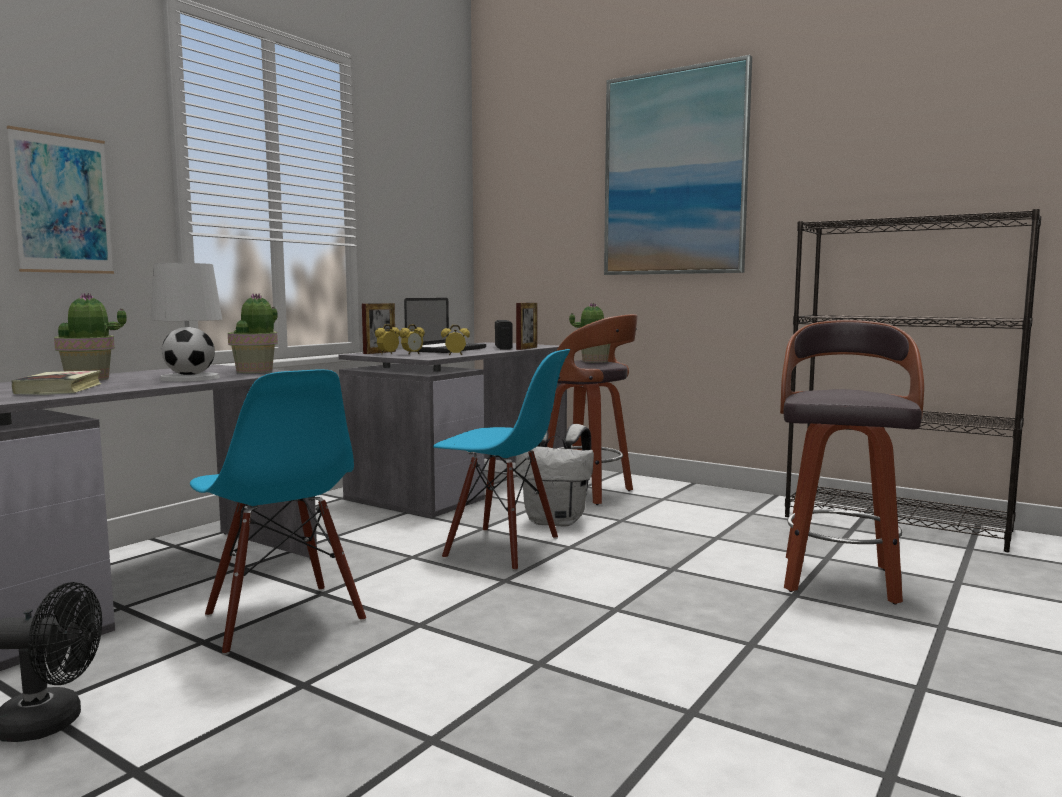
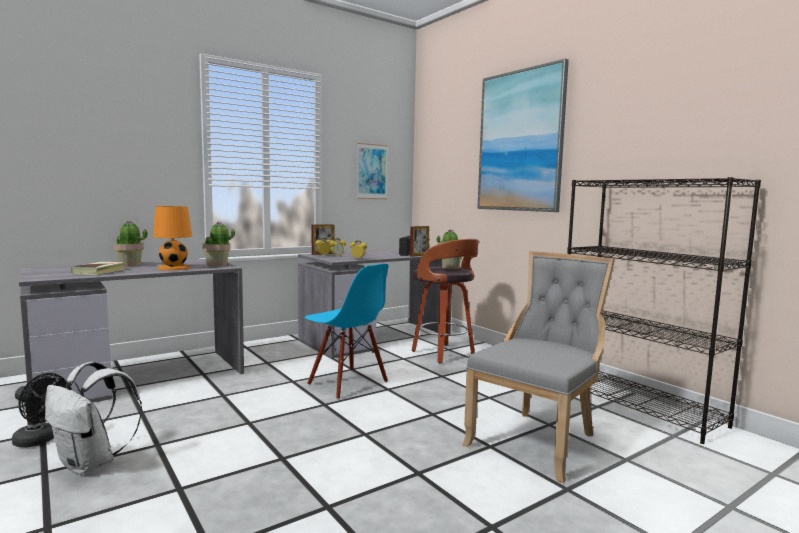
camera: 20 degrees right, 0 degrees up
(62, 204) = (136, 171): picture -> picture (371, 171)
(191, 378) = (174, 268): white table lamp -> orange table lamp
(282, 618) = (189, 406): blue chair -> none
(447, 349) = (367, 254): laptop -> none
(557, 521) = (401, 371): white backpack -> white backpack (91, 464)
(838, 578) = (537, 440): stool -> grey chair

